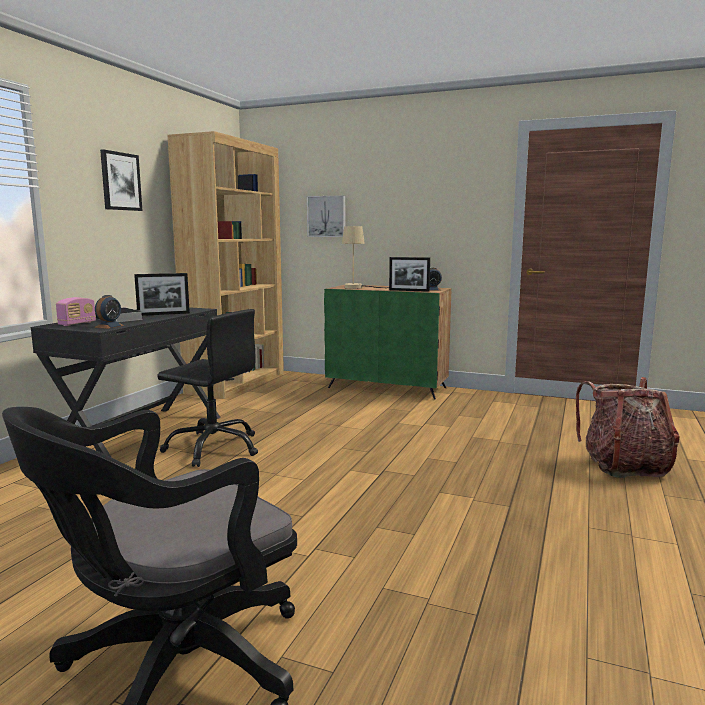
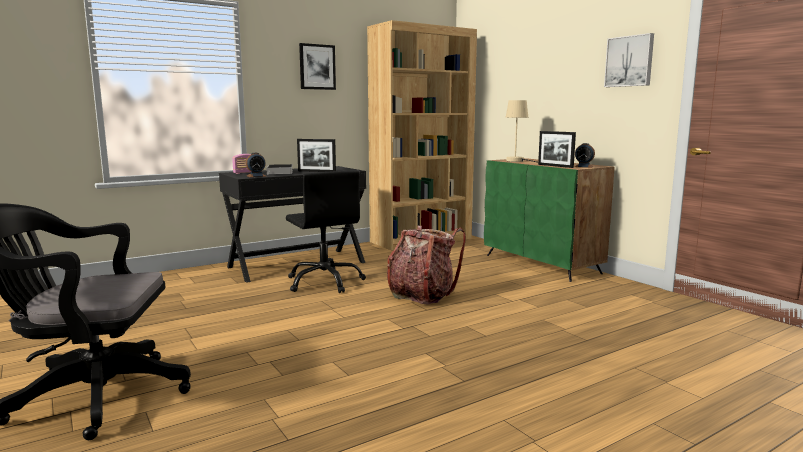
camera: 35 degrees right, 0 degrees up
(327, 216) = (513, 91): picture -> picture (629, 61)
(624, 466) = (662, 385): backpack -> backpack (422, 295)

